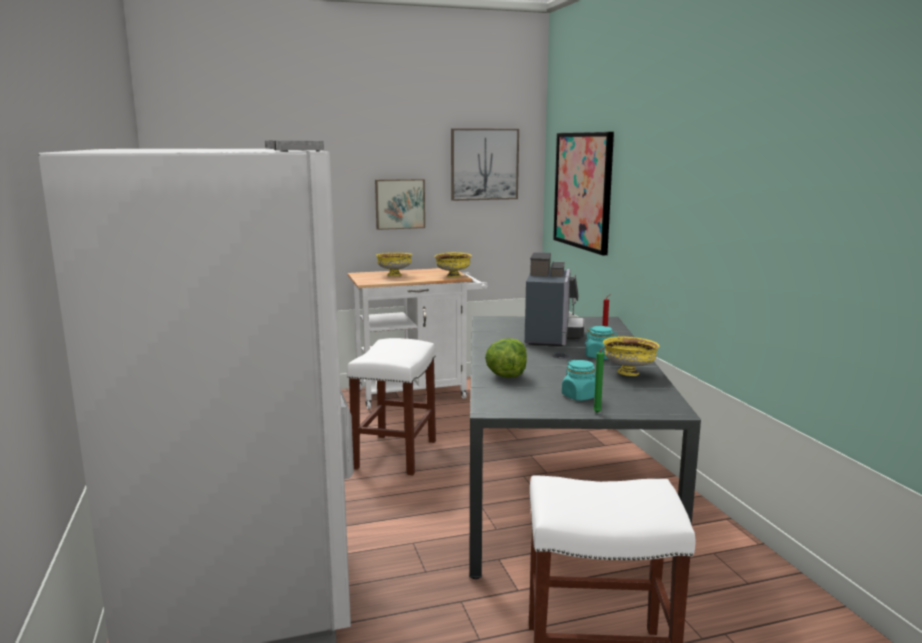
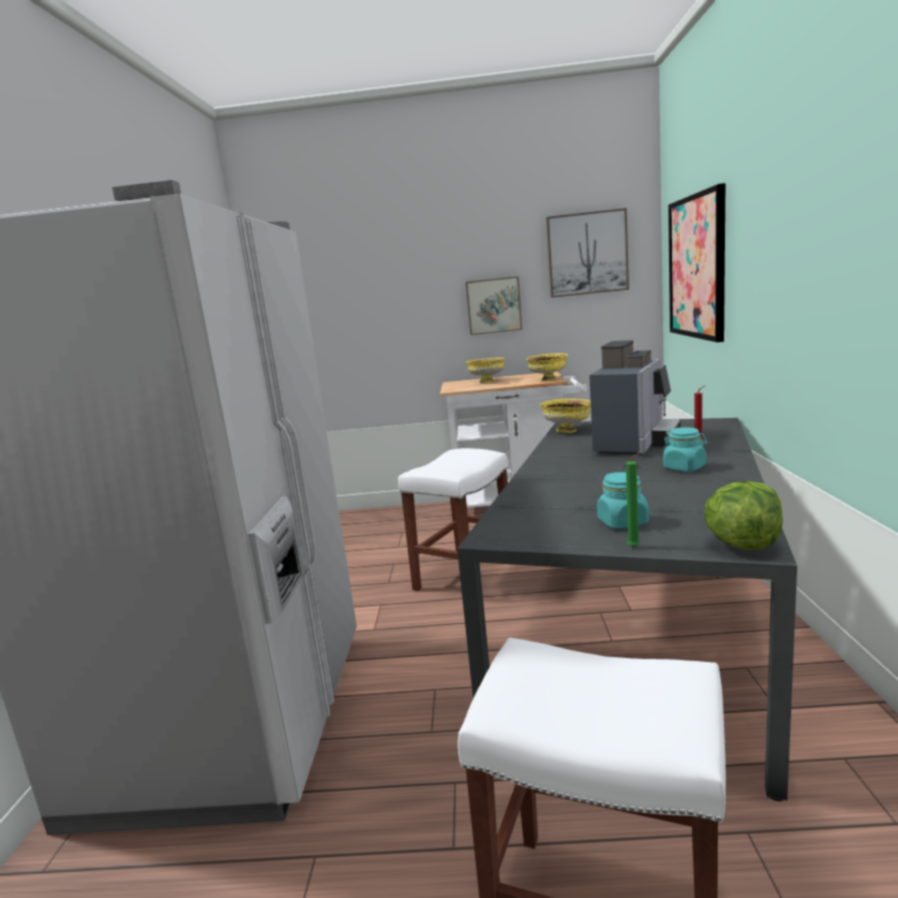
camera: 20 degrees right, 0 degrees up
(506, 376) = (543, 492): lettuce -> lettuce (742, 544)
(628, 372) = (713, 489): yellow bowl -> yellow bowl (567, 430)

